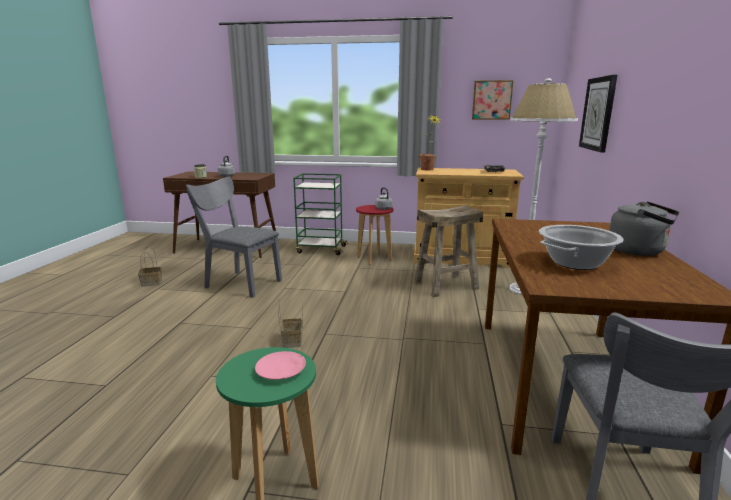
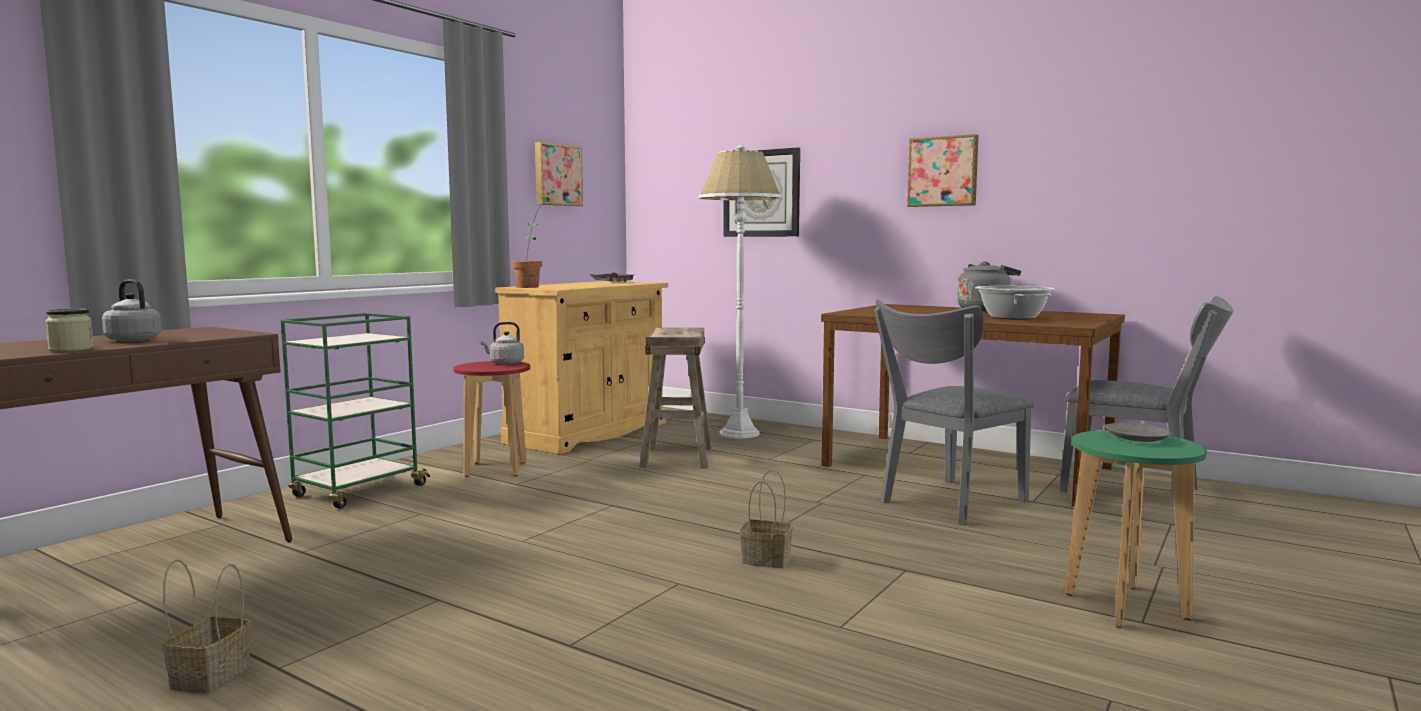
camera: 65 degrees left, 10 degrees down
(239, 283) = (421, 574): grey chair -> grey chair (948, 503)
(281, 371) = (1137, 438): pink plate -> grey plate
(676, 100) = (943, 171): none -> picture

